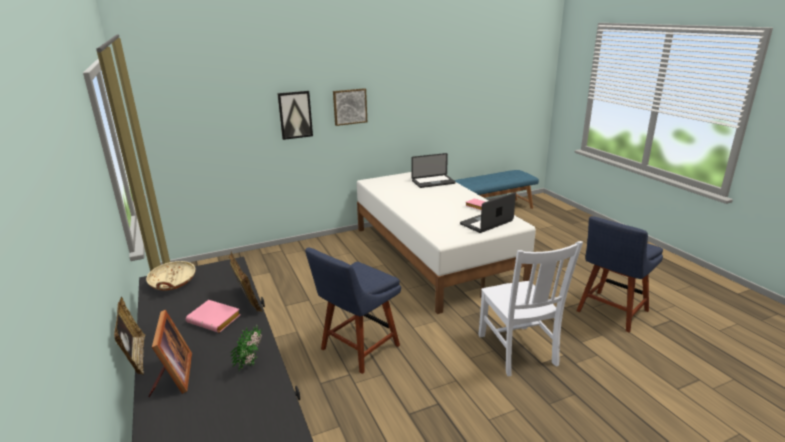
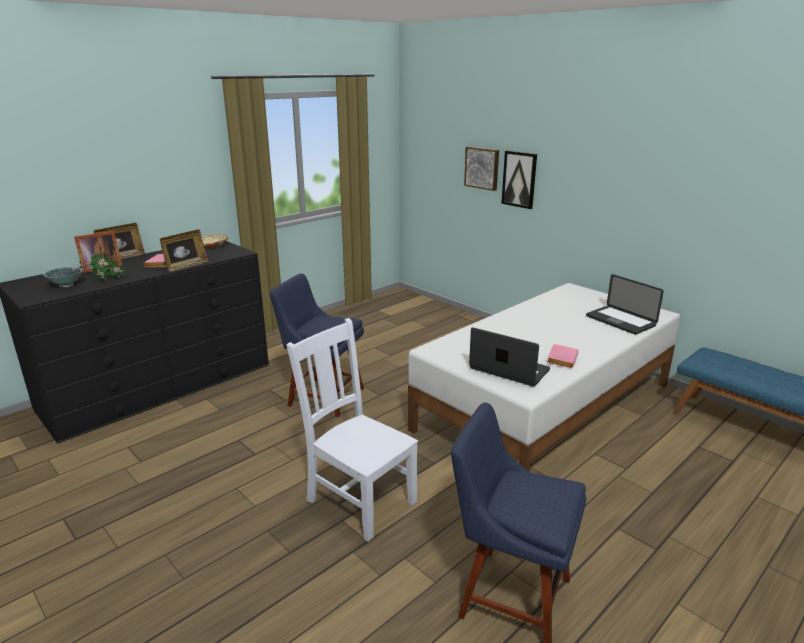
camera: 70 degrees right, 0 degrees up
(239, 406) = (66, 285): none -> bowl
(349, 106) = (580, 185): picture -> picture (482, 168)
(518, 351) = (358, 499): white chair -> white chair turned 75 degrees clockwise

